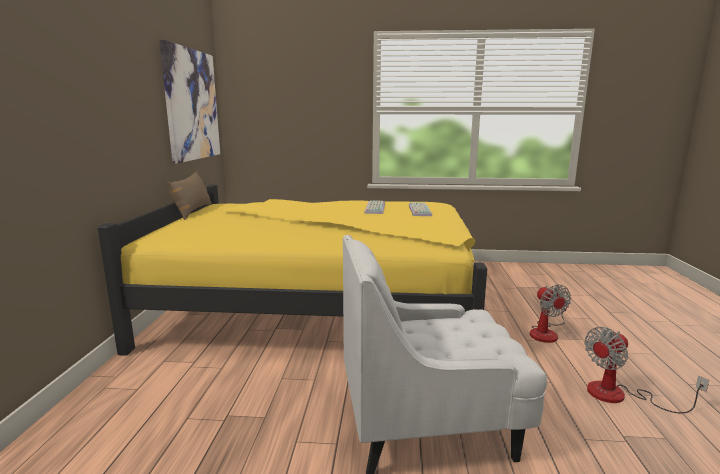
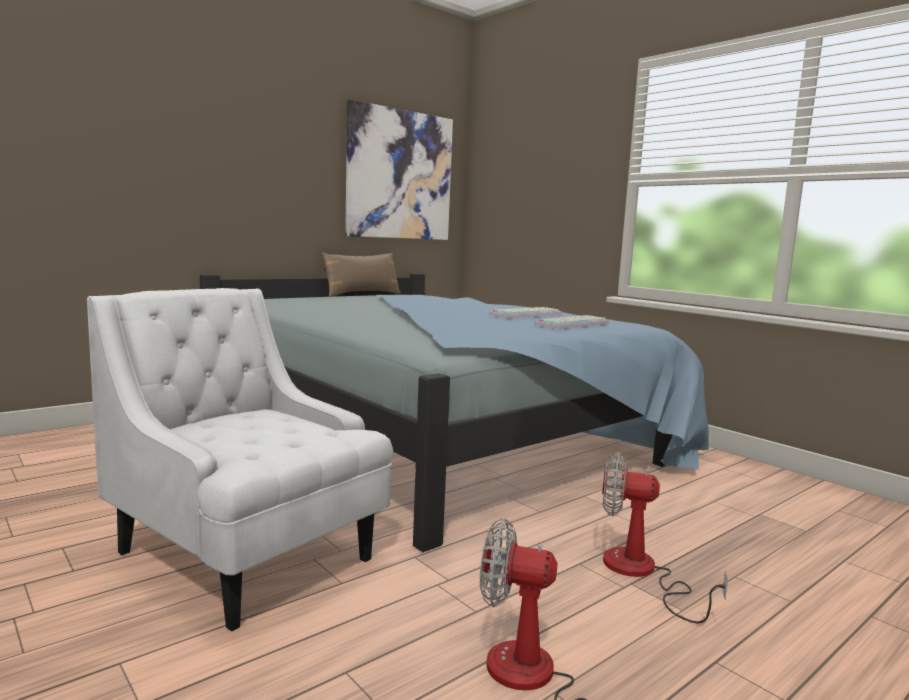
camera: 45 degrees right, 5 degrees down
(325, 303) = (436, 435): yellow bed -> blue bed
(546, 332) = (641, 573): fan -> fan turned 75 degrees clockwise

